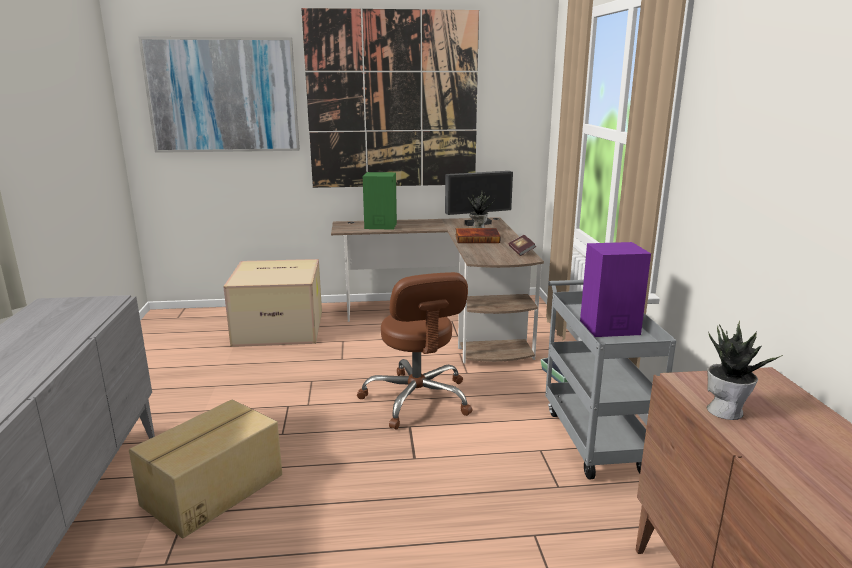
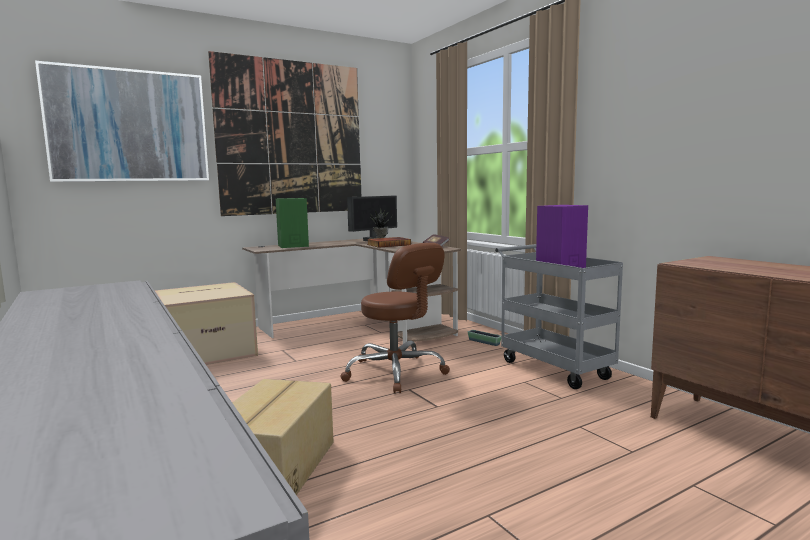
camera: 25 degrees left, 10 degrees down
(726, 410) = (727, 268): potted plant -> none

